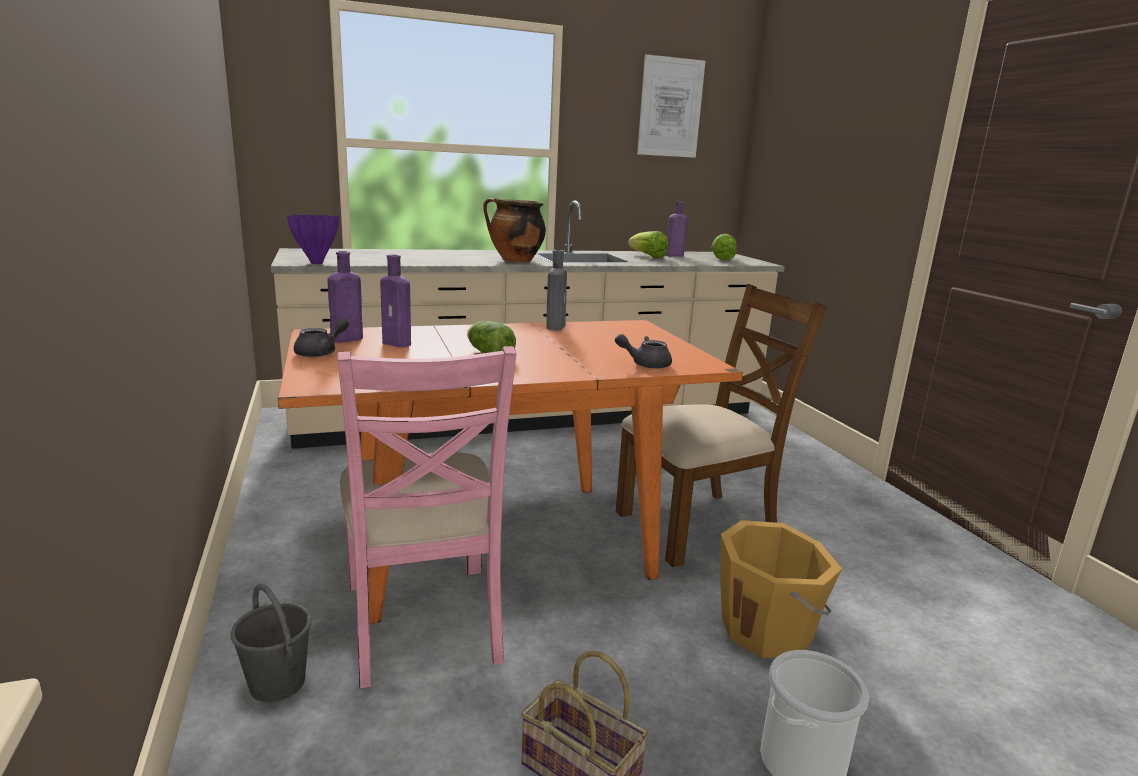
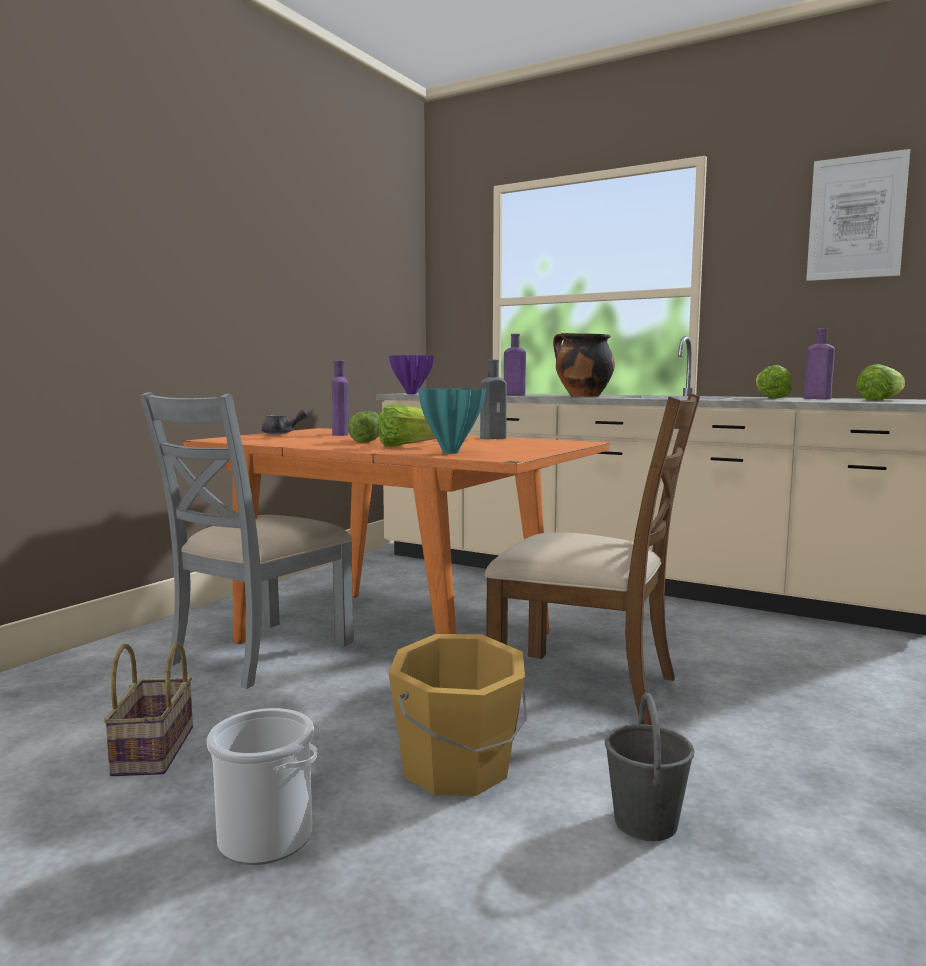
camera: 50 degrees right, 10 degrees down
(277, 683) = (147, 645): grey bucket -> grey bucket (645, 822)
(344, 339) = (321, 431): purple bottle -> purple bottle (512, 395)
(424, 620) = (259, 652): pink chair -> grey chair
(568, 358) = (409, 446): none -> lettuce
(645, 364) = (451, 453): grey teapot -> turquoise vase

